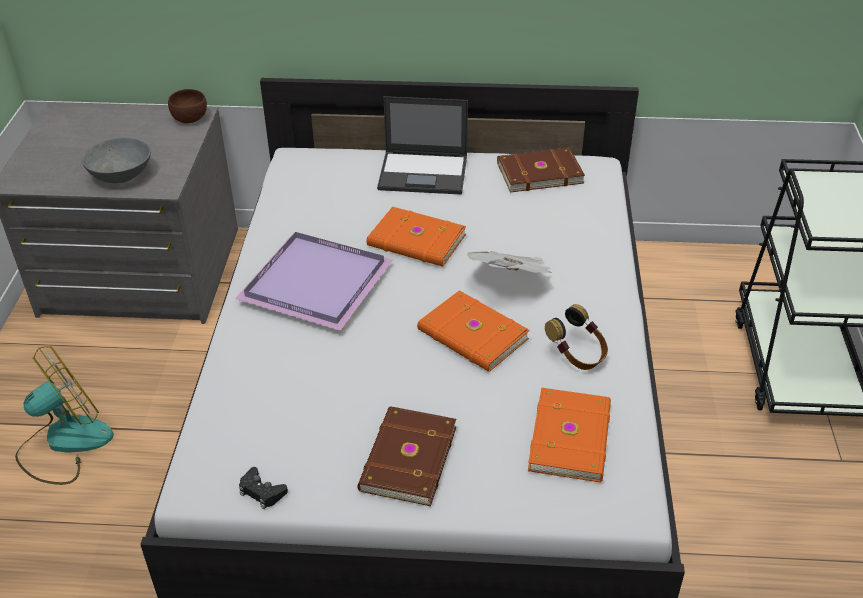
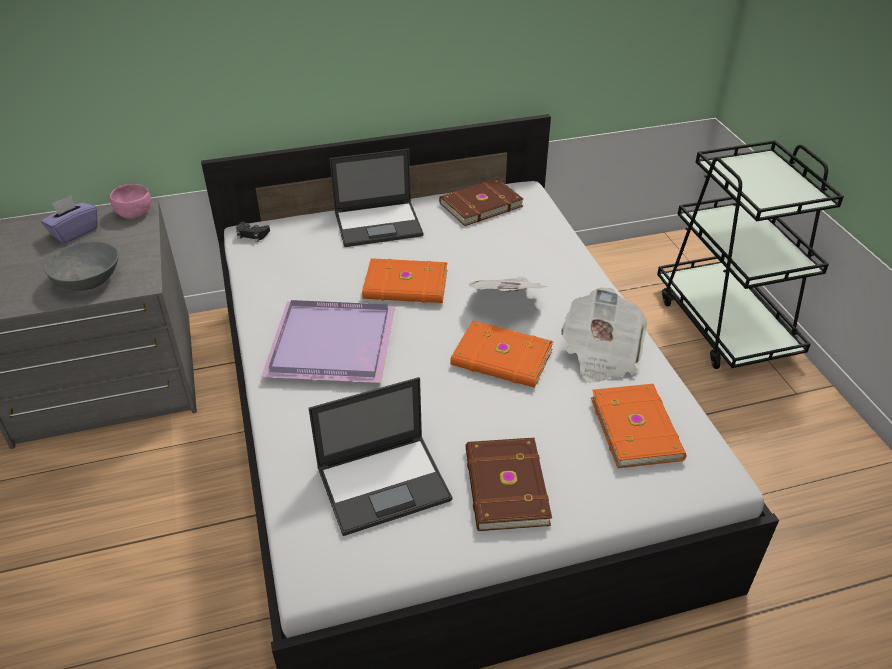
camera: 20 degrees left, 0 degrees up
(64, 443) = (99, 569): fan -> none
(130, 127) = (74, 232): none -> purple tissue box
(190, 118) = (134, 213): brown bowl -> pink bowl
(262, 492) = (383, 559): black game controller -> black game controller (252, 234)
(298, 424) = (385, 483): none -> laptop
(577, 355) = (600, 354): headphones -> newspaper

